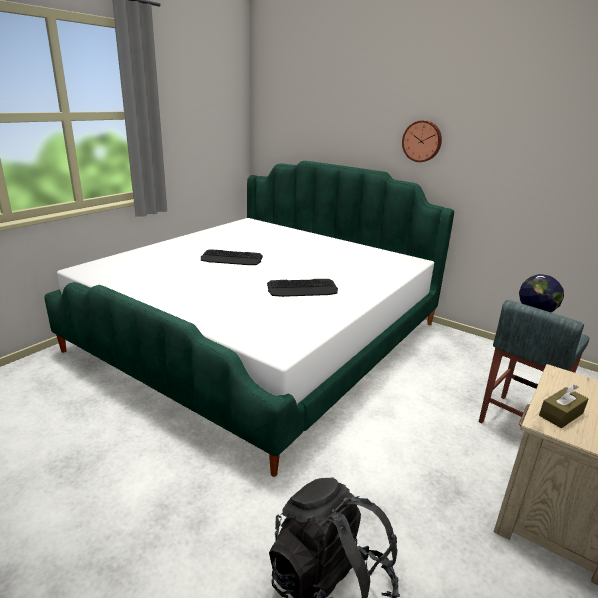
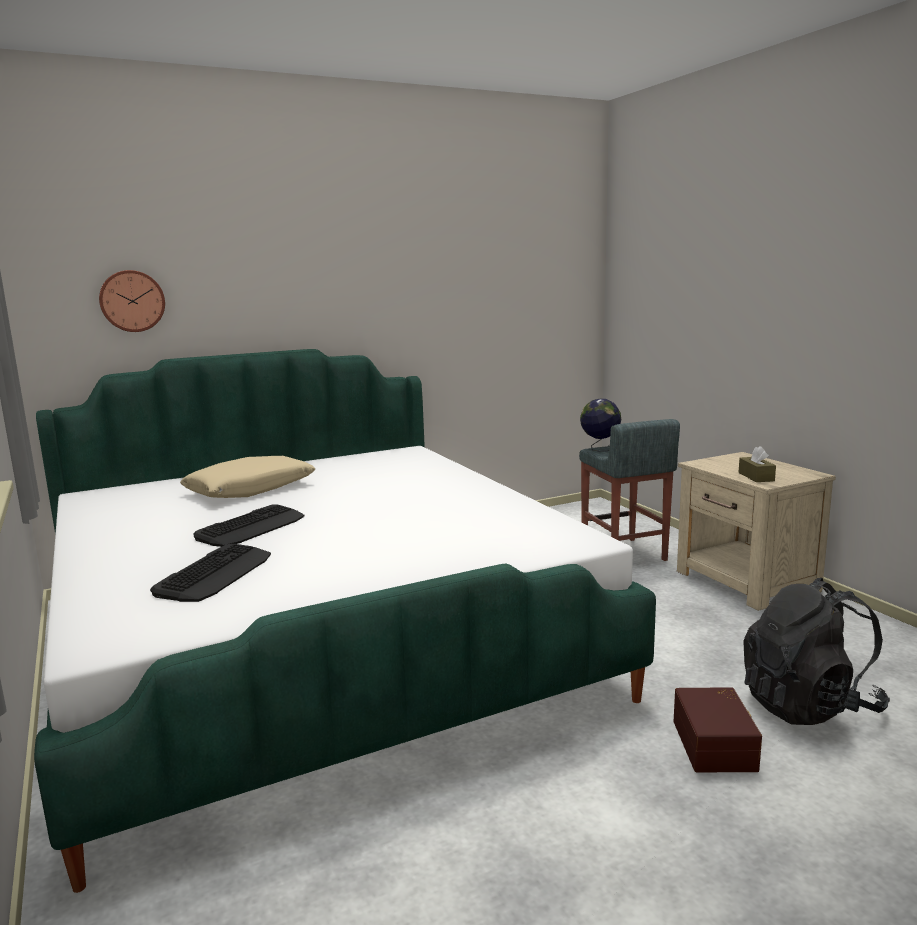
camera: 60 degrees left, 10 degrees down
(237, 528) = (716, 745): none -> brown storage box
(289, 244) = (250, 489): none -> beige pillow
(302, 289) = (427, 507): keyboard -> keyboard (215, 574)
(422, 141) = (351, 299): wall clock -> wall clock (132, 301)

